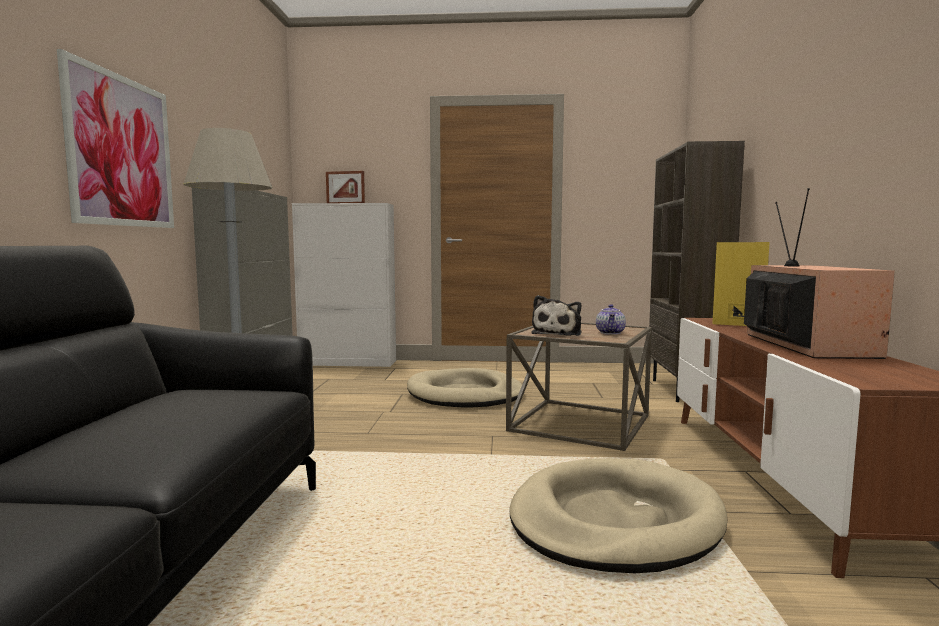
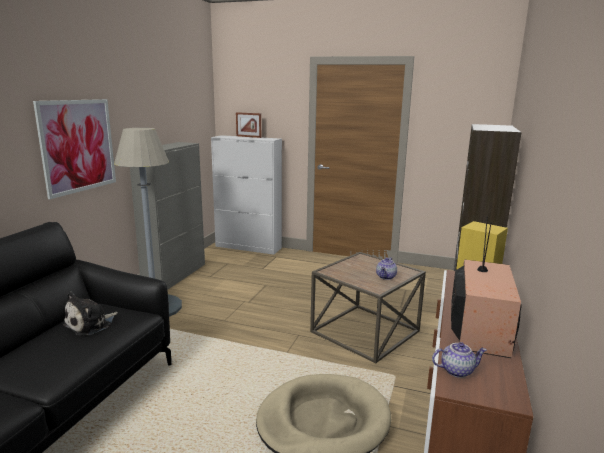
camera: 15 degrees right, 10 degrees up
(465, 394) = (306, 291): beige dog bed -> none
(558, 333) = (348, 273): plush toy -> plush toy (91, 324)
(845, 371) = (457, 370): none -> teapot

